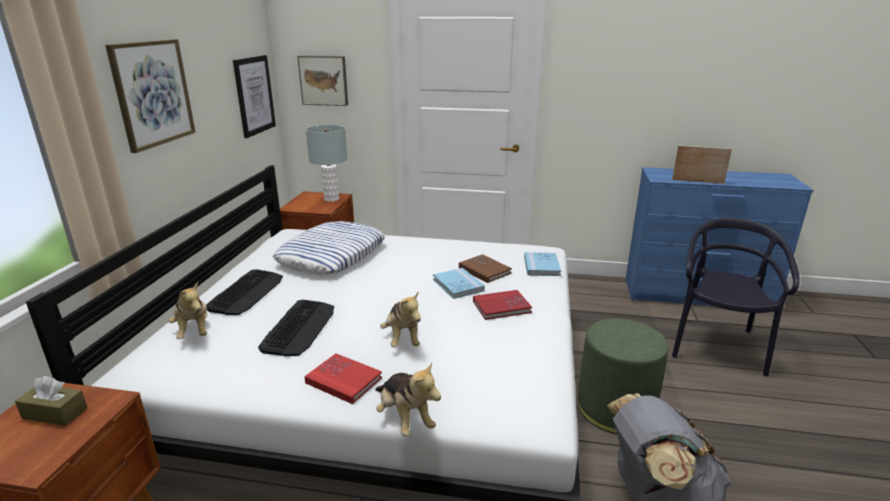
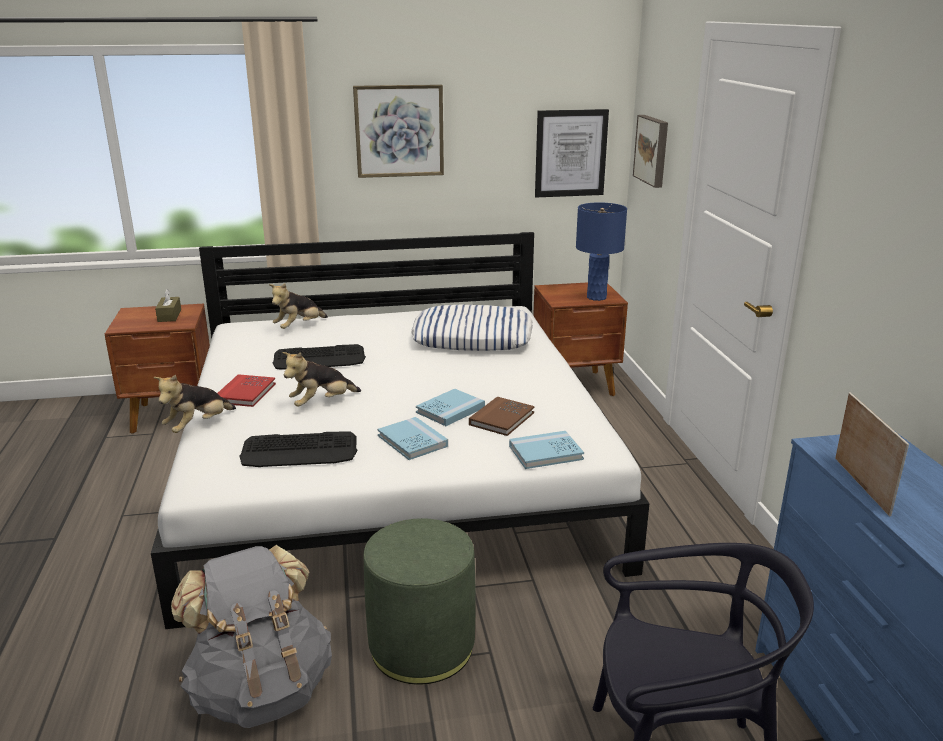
camera: 70 degrees right, 0 degrees up
(247, 292) = (369, 326): keyboard -> keyboard (300, 451)
(331, 199) = (596, 297): grey table lamp -> blue table lamp
(501, 307) = (412, 441): red book -> blue book

